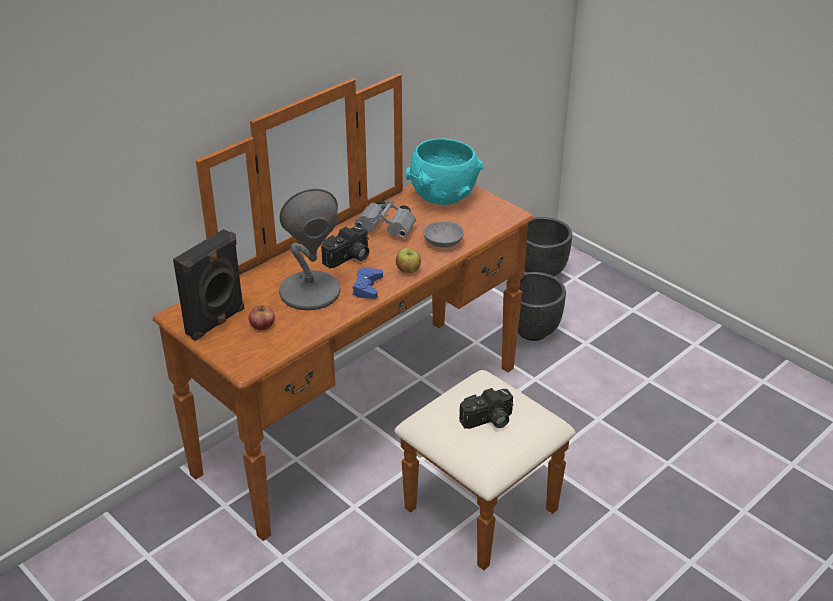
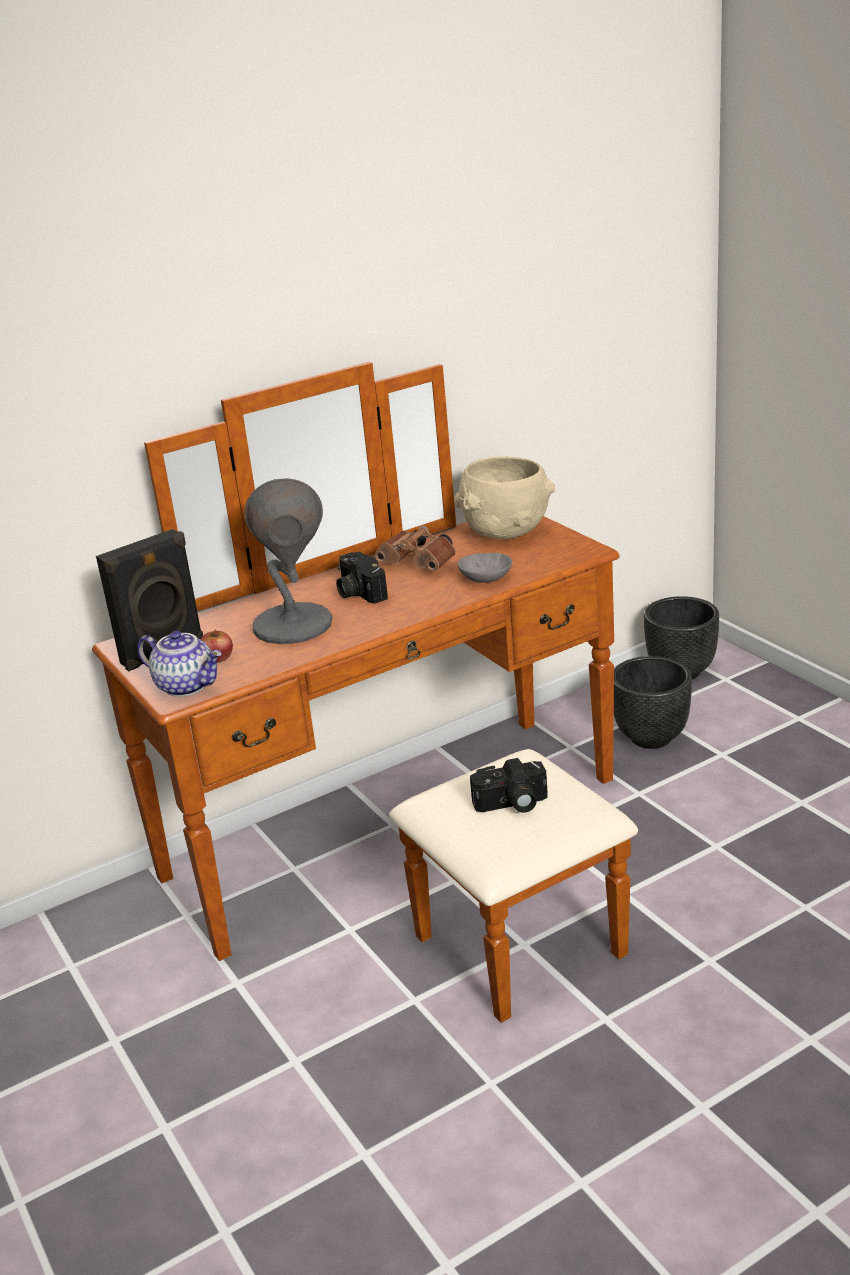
camera: 15 degrees right, 10 degrees down
(249, 353) = (187, 686): none -> teapot
(349, 258) = (357, 592): camera -> camera turned 90 degrees clockwise
(367, 287) = (367, 622): blue game controller -> none
(388, 229) = (420, 564): grey binoculars -> brown binoculars
(408, 270) = (427, 606): apple -> none
(443, 197) = (505, 533): turquoise bowl -> beige bowl

